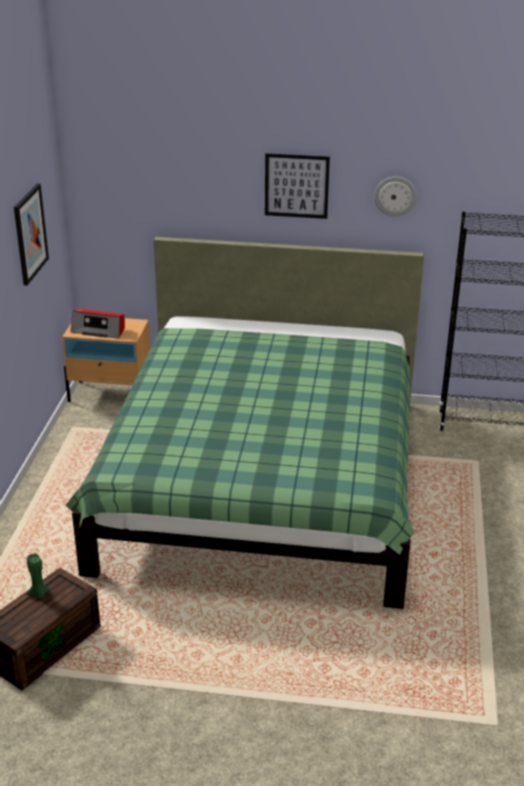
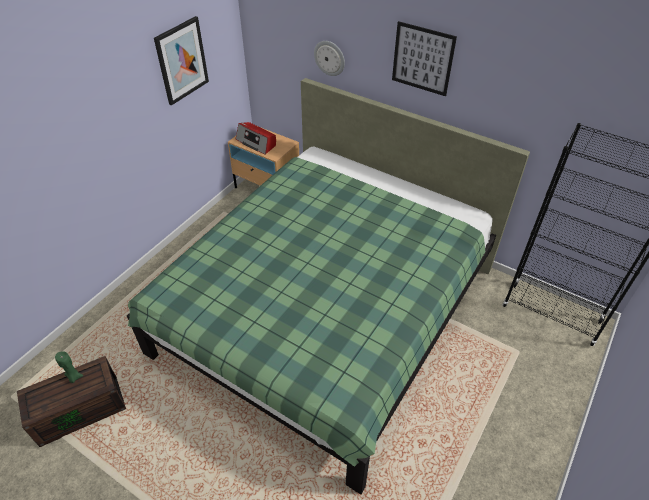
camera: 25 degrees right, 15 degrees up
(395, 196) = (514, 90): wall clock -> wall clock (329, 58)

